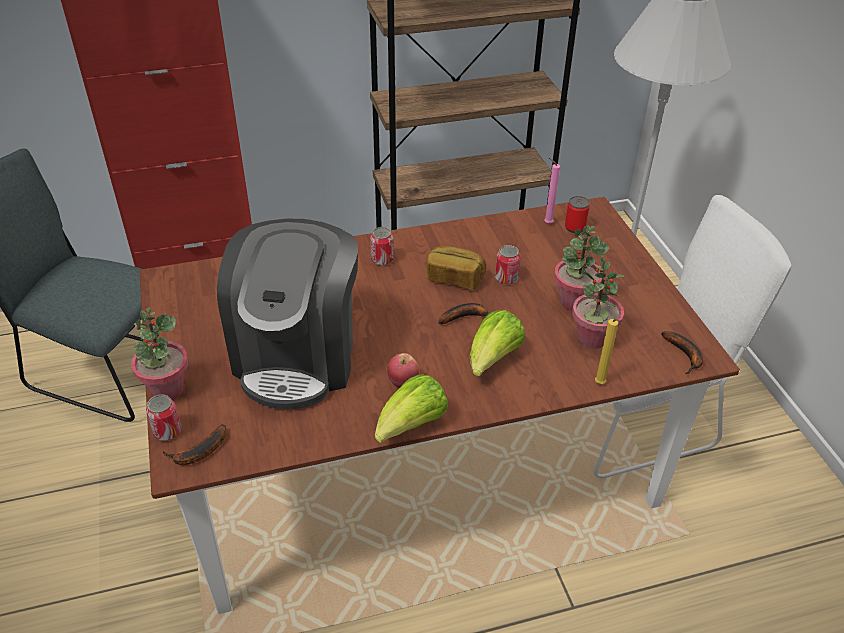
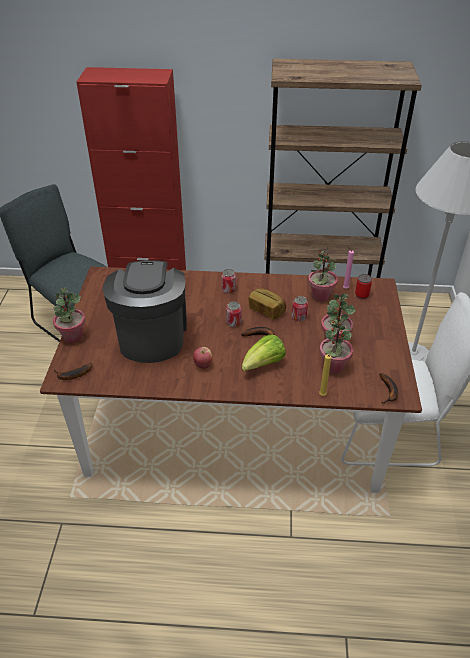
camera: 20 degrees right, 0 degrees up
(167, 431) = (62, 359): can -> can (233, 323)
(298, 356) = (151, 335): coffee machine -> coffee machine turned 150 degrees clockwise
(411, 426) = (195, 391): lettuce -> none
(519, 241) = (320, 296): none -> potted plant

